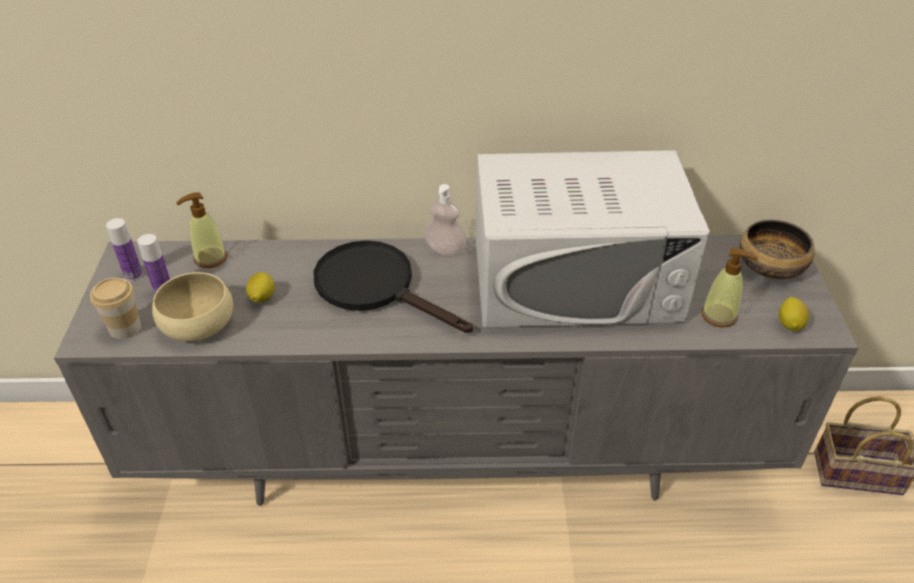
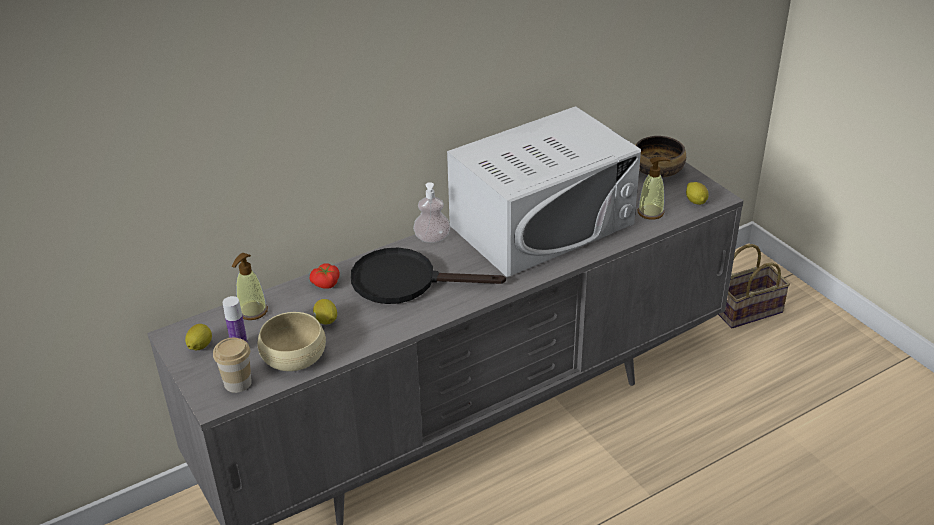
camera: 30 degrees left, 5 degrees down
(133, 275) = (200, 346): bottle -> lemon
(299, 258) = (326, 284): none -> tomato

